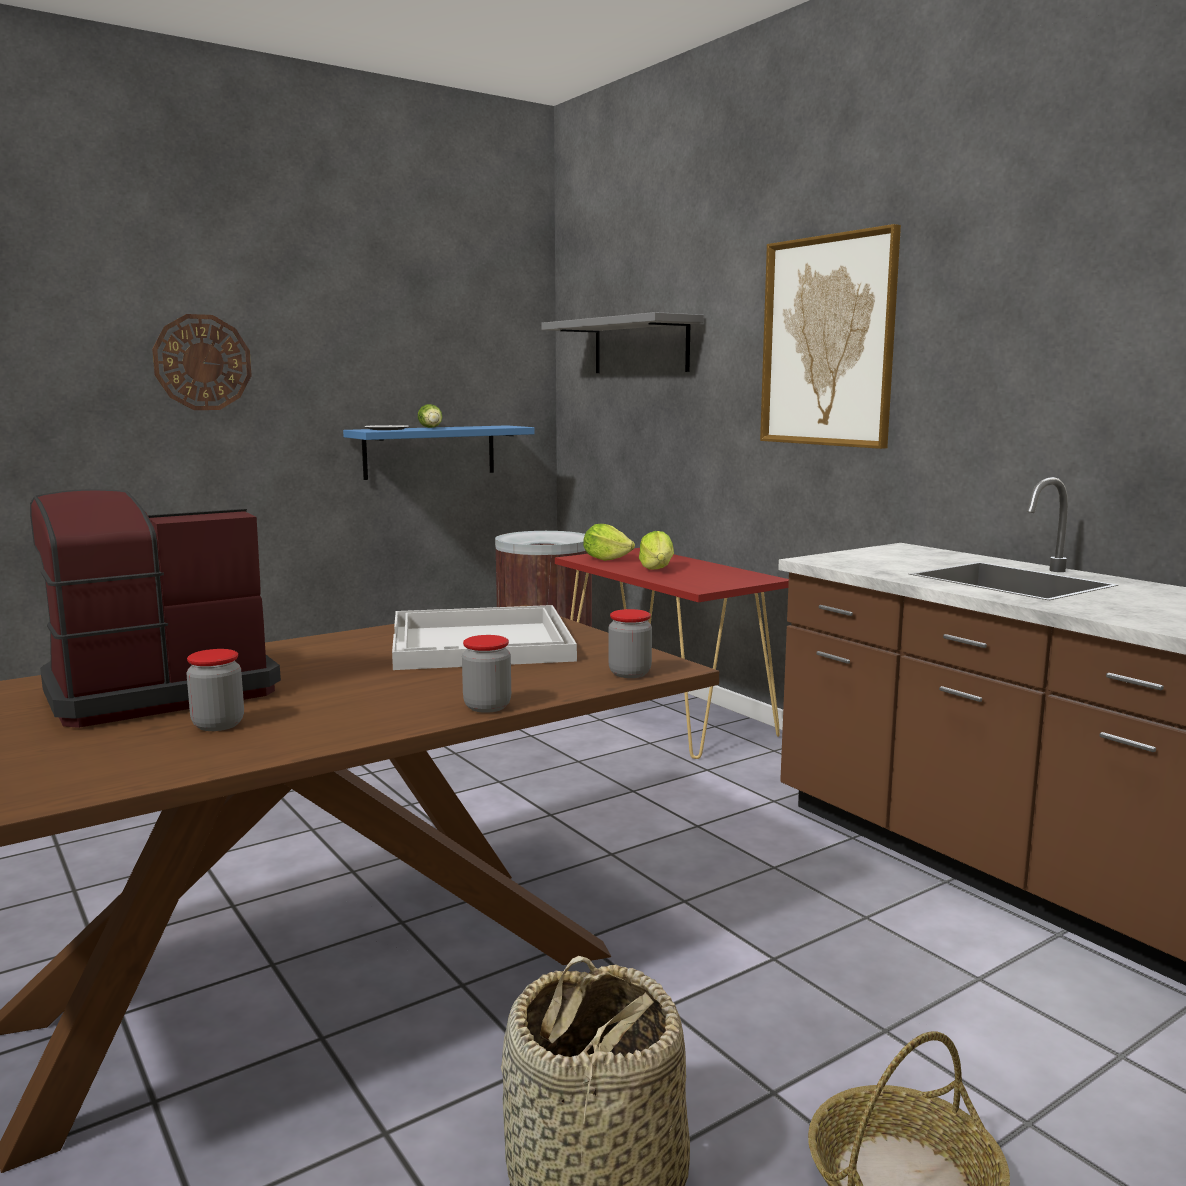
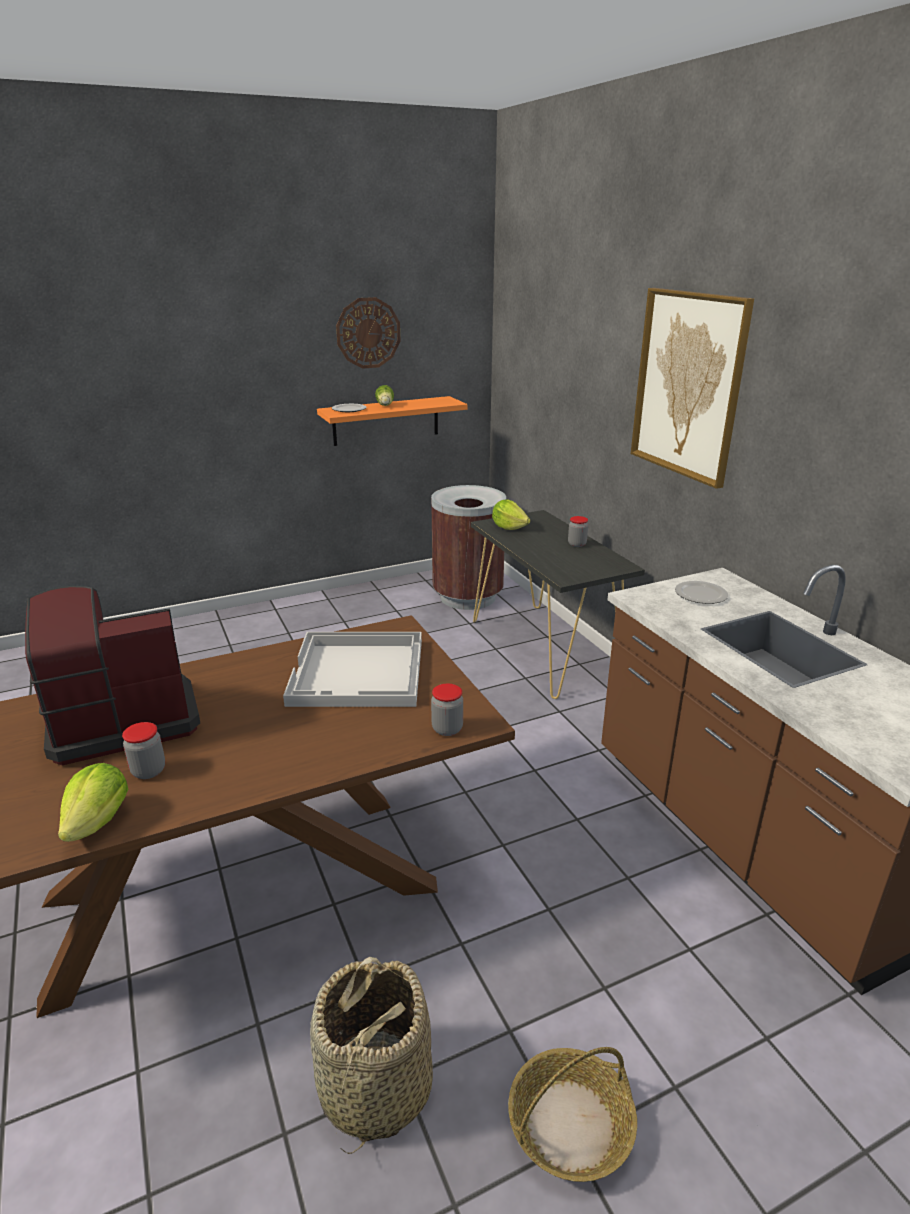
camera: 10 degrees right, 15 degrees up
(202, 362) = (205, 364): wall clock -> wall clock (368, 333)
(430, 451) = (386, 421): blue shelf -> orange shelf
(487, 706) = (330, 766): jar -> jar (577, 544)
(640, 346) = (551, 346): grey shelf -> none
(657, 569) = (543, 545): lettuce -> lettuce (99, 821)
(665, 715) = (545, 649): red console table -> black console table
(891, 556) = (701, 595): none -> plate

